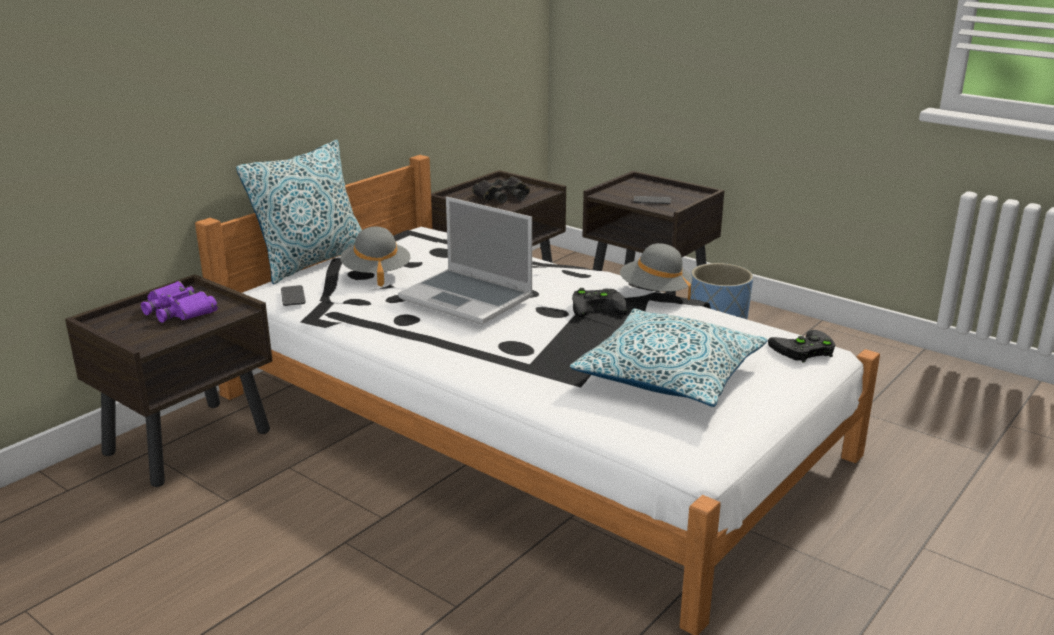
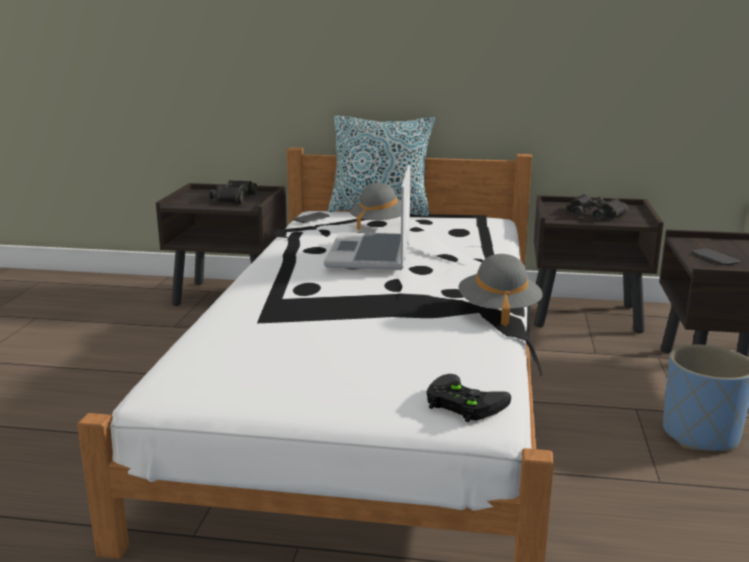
camera: 60 degrees right, 5 degrees down
(179, 310) = (234, 198): purple binoculars -> black binoculars
(599, 306) = (428, 295): black game controller -> none
(668, 375) = (317, 350): pillow -> none

